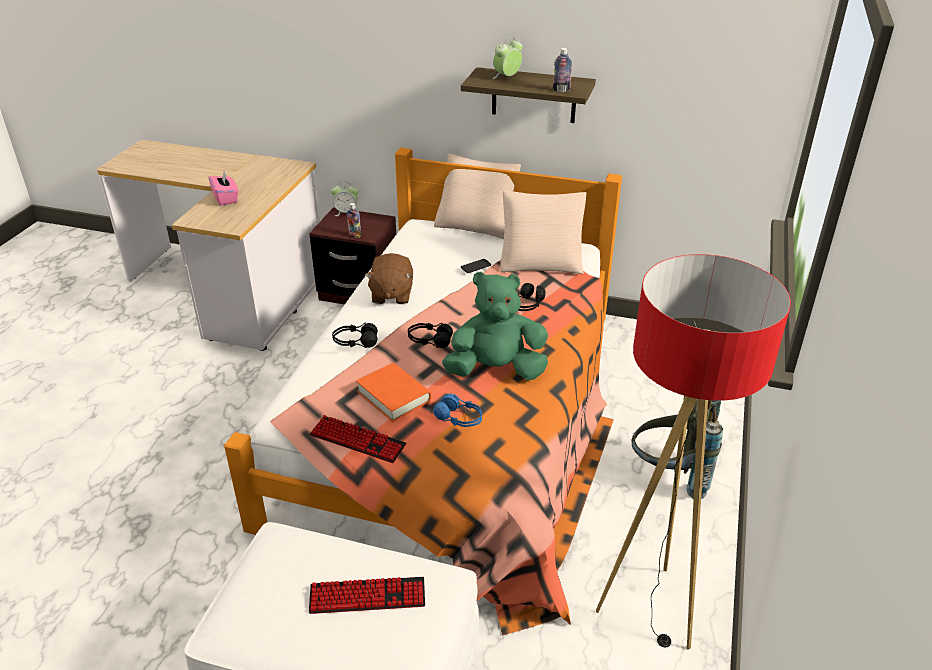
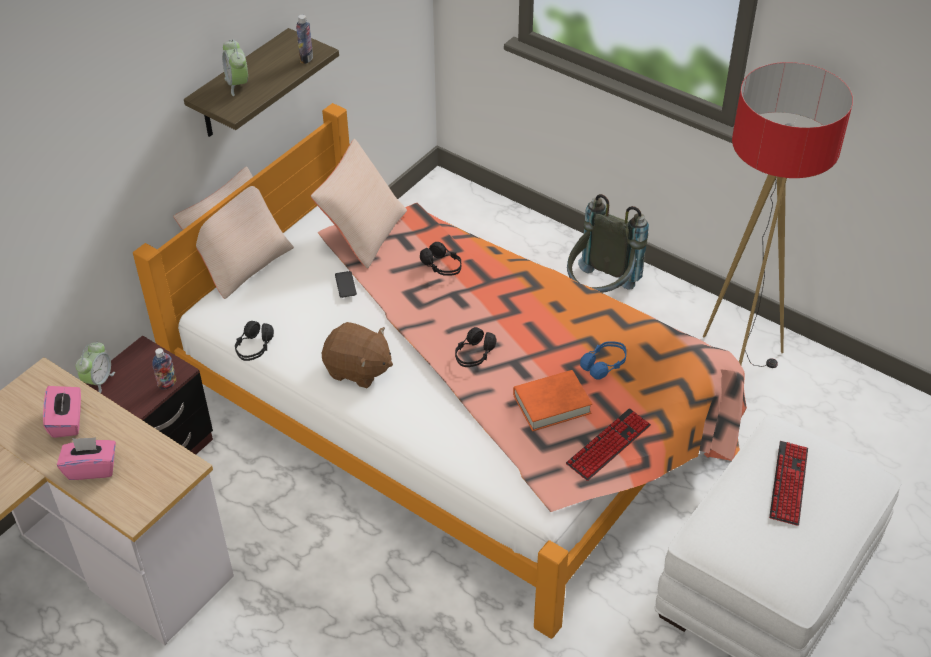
camera: 70 degrees left, 10 degrees up
(263, 182) = (67, 421): none -> pink tissue box
(355, 342) = (448, 415): black headphones -> black headphones (254, 348)
(496, 370) = (541, 320): green plush toy -> none

